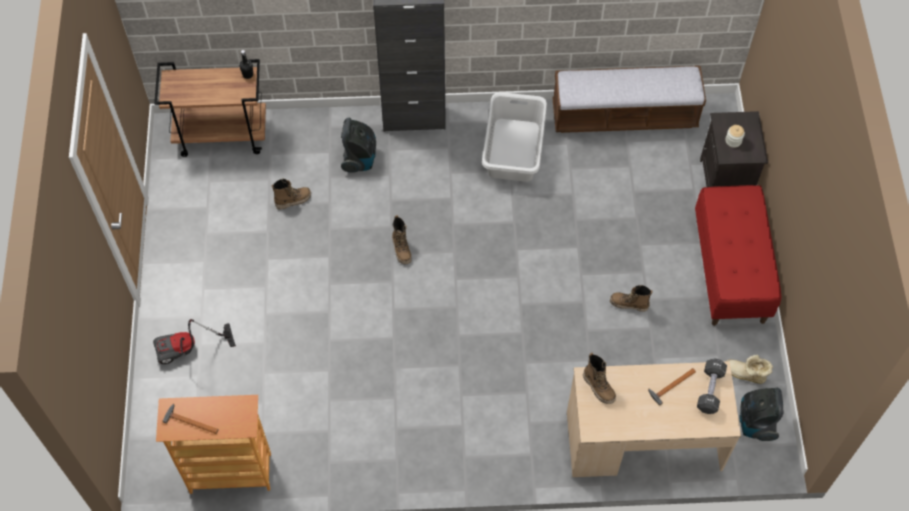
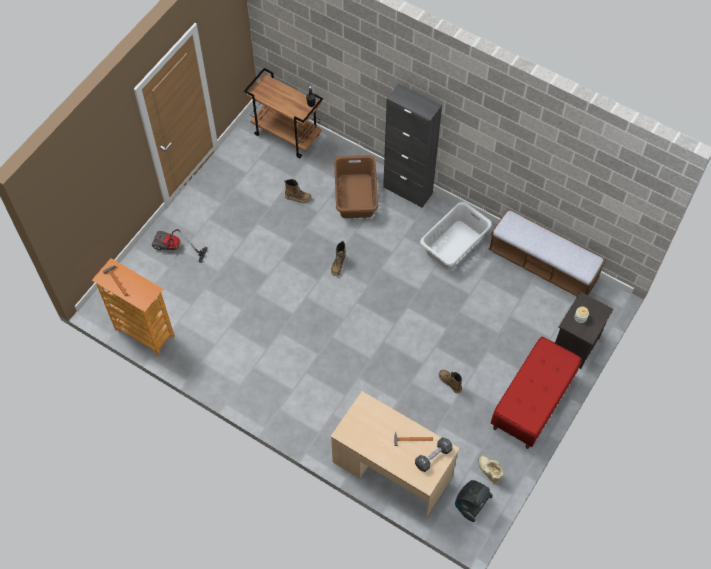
camera: 35 degrees right, 0 degrees up
(360, 158) = (356, 195): vacuum cleaner -> brown laundry basket
(599, 387) = (367, 411): boot -> none

